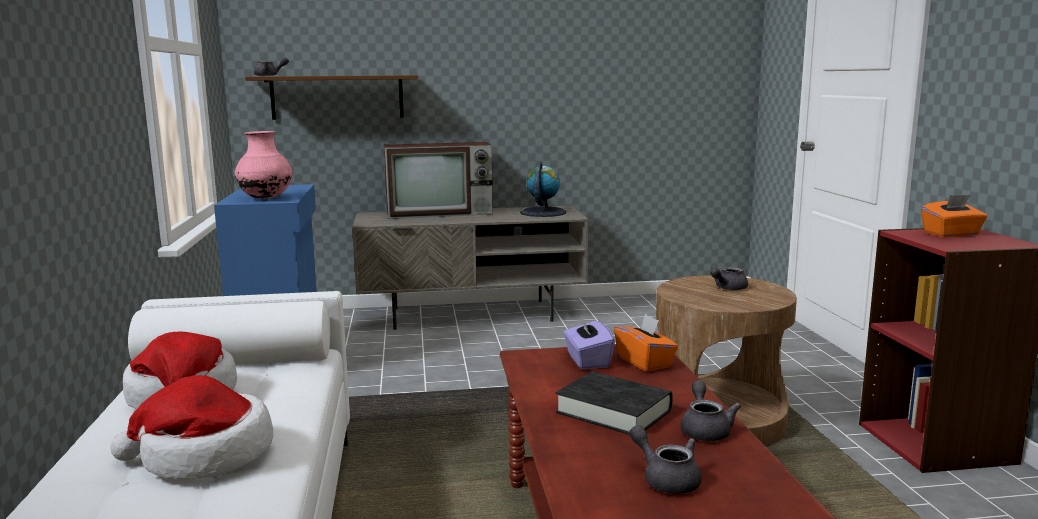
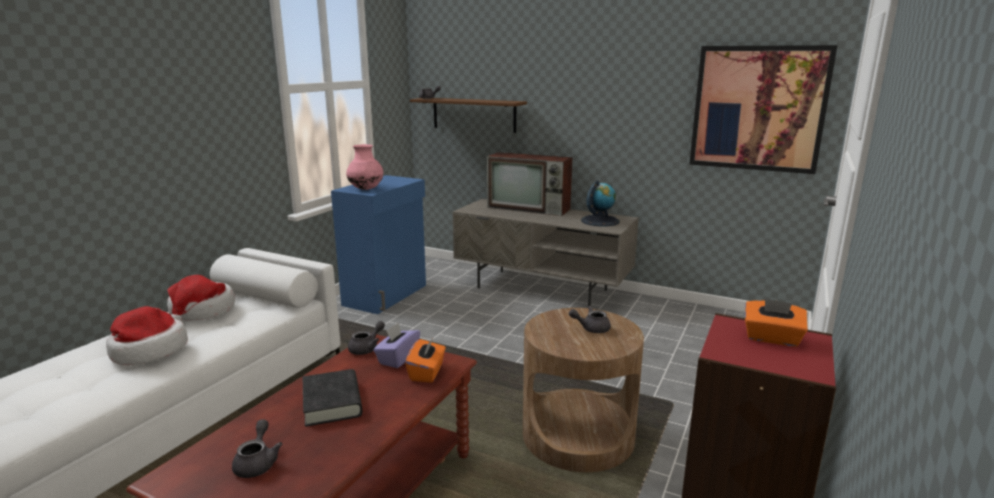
camera: 35 degrees right, 5 degrees up
(684, 72) = (758, 108): none -> picture
(705, 429) = (349, 439): grey teapot -> grey teapot (367, 348)

